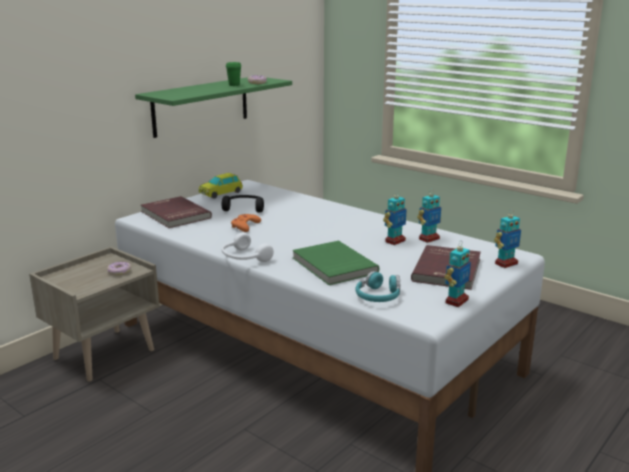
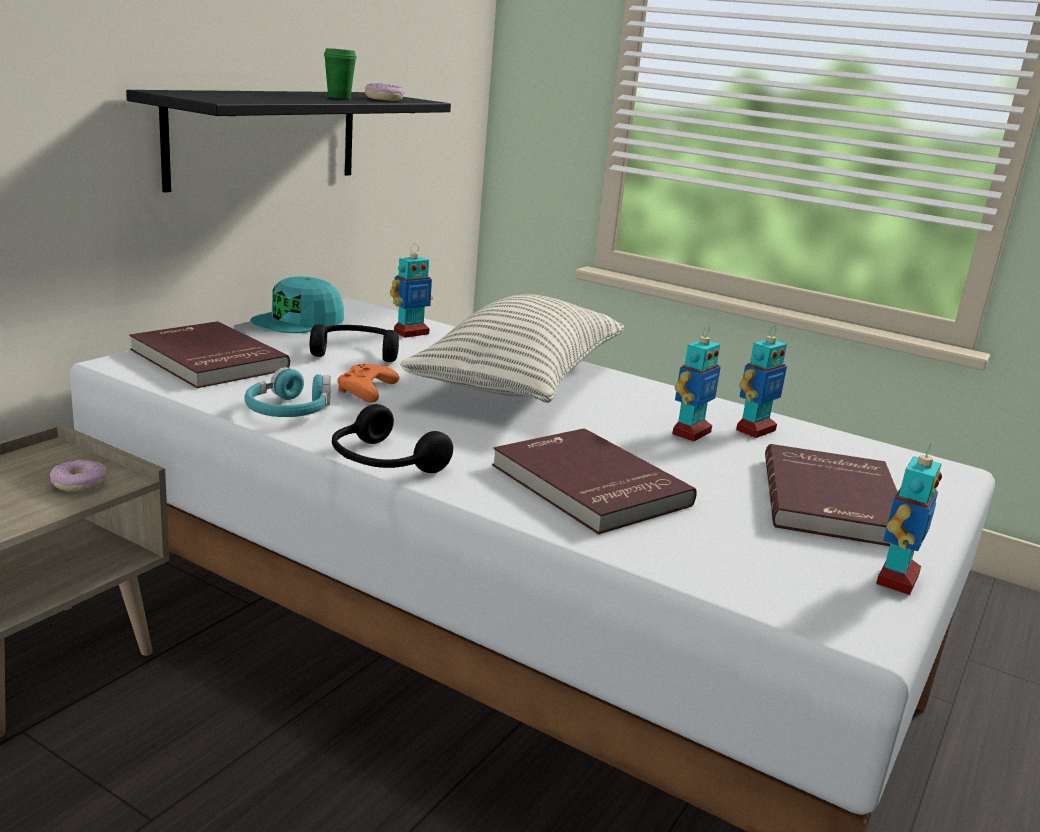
camera: 10 degrees left, 0 degrees up
(201, 106) = (265, 137): green shelf -> black shelf
(221, 193) = (299, 321): toy car -> turquoise cap
(244, 258) = (382, 462): white headphones -> black headphones
(320, 220) = (519, 382): none -> pillow
(333, 266) = (587, 486): green book -> red book
(378, 296) = (721, 564): turquoise headphones -> turquoise headphones (289, 410)
(505, 263) = (936, 488): toy robot -> toy robot (410, 333)

